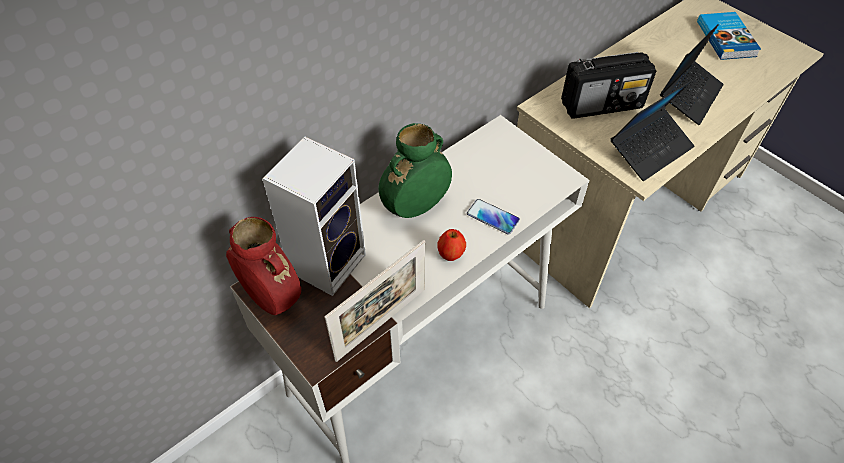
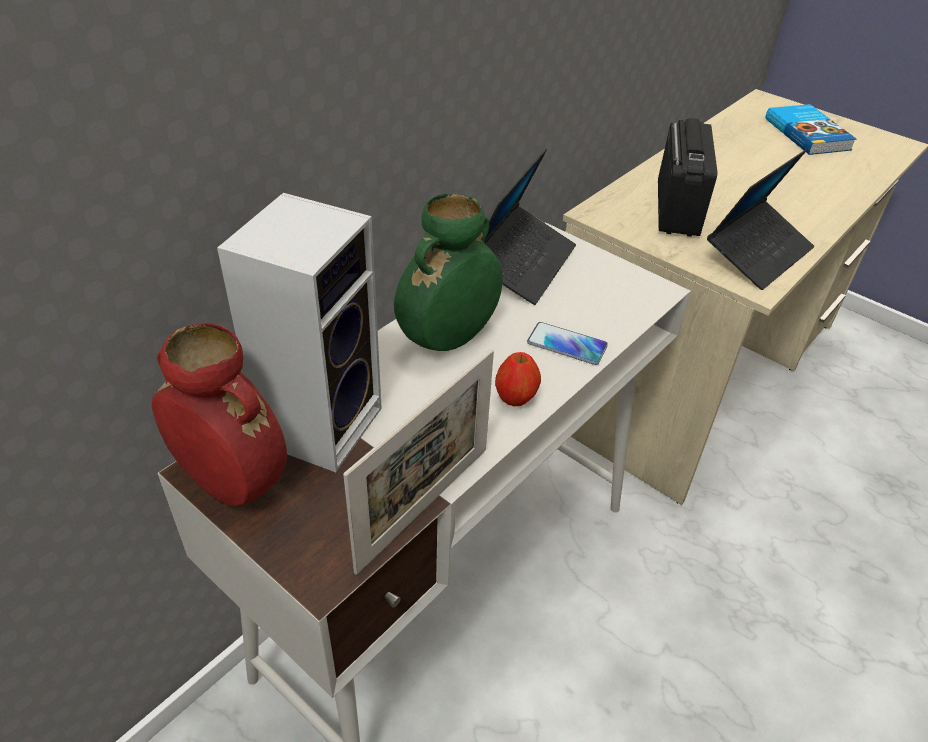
camera: 10 degrees left, 10 degrees down
(602, 104) = (677, 207): radio -> radio turned 60 degrees counterclockwise
(689, 96) = (785, 193): laptop -> laptop (523, 264)

